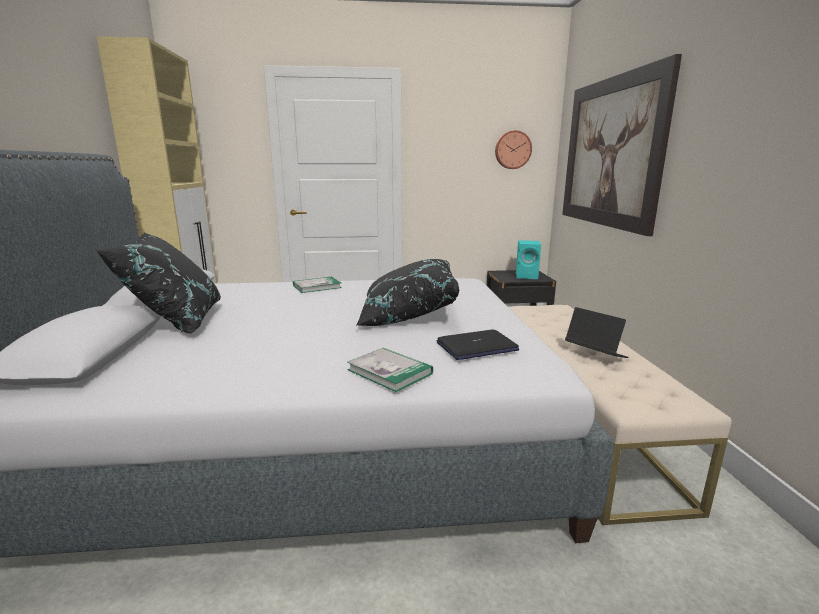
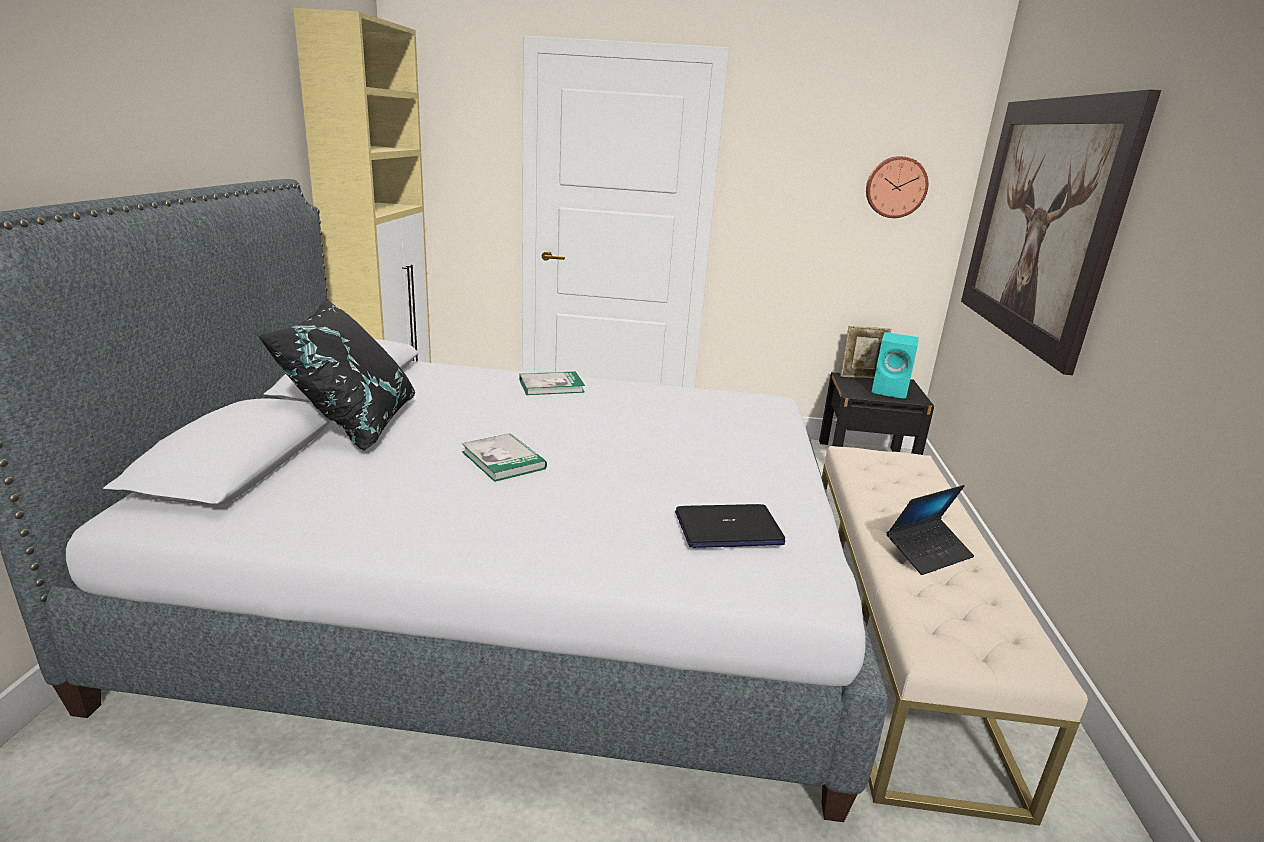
camera: 10 degrees right, 5 degrees up
(389, 372) = (594, 551): book -> book (503, 460)
(407, 315) = (656, 456): black pillow -> none
(506, 271) = (861, 377): none -> picture frame
(595, 354) = (928, 553): laptop -> laptop turned 90 degrees clockwise

